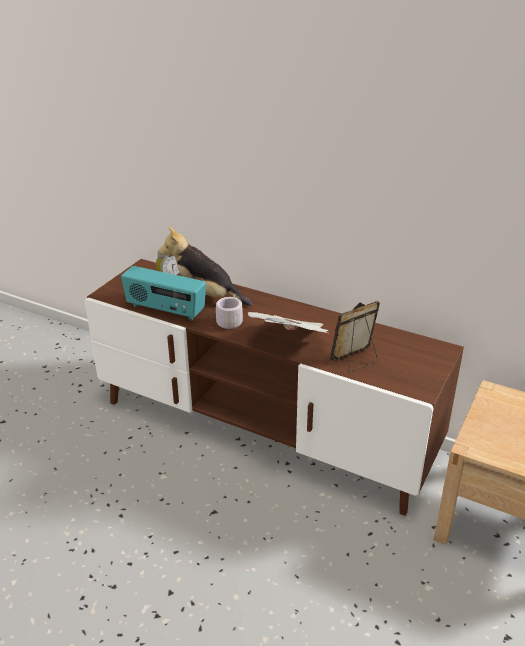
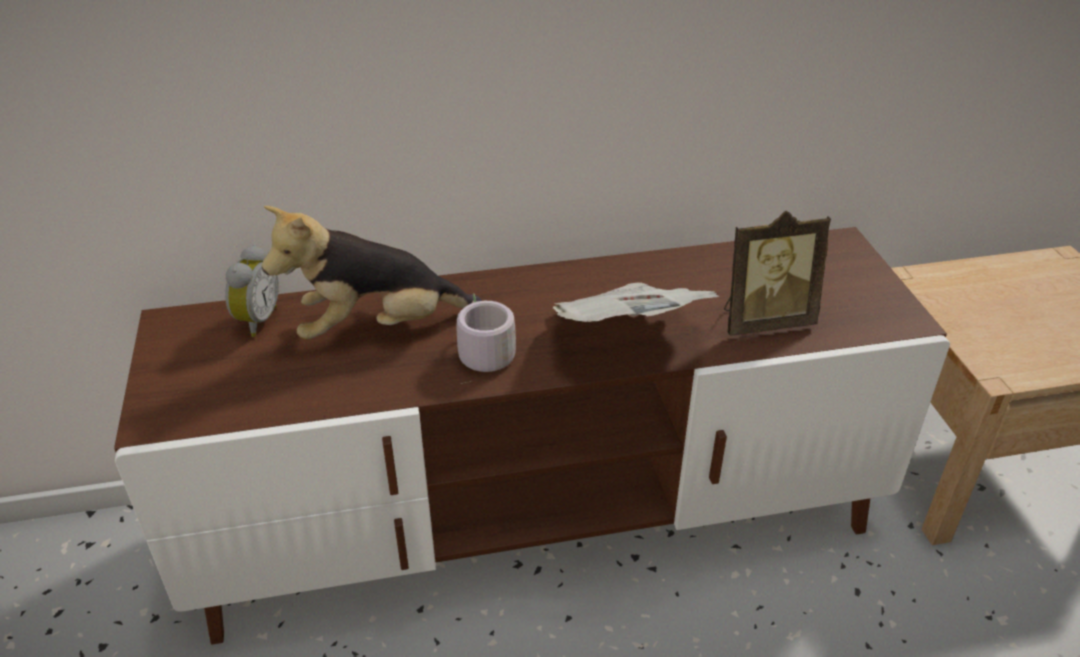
camera: 40 degrees left, 5 degrees up
(165, 310) = (333, 392): radio -> none
(355, 361) = (764, 320): picture frame -> picture frame turned 120 degrees counterclockwise

